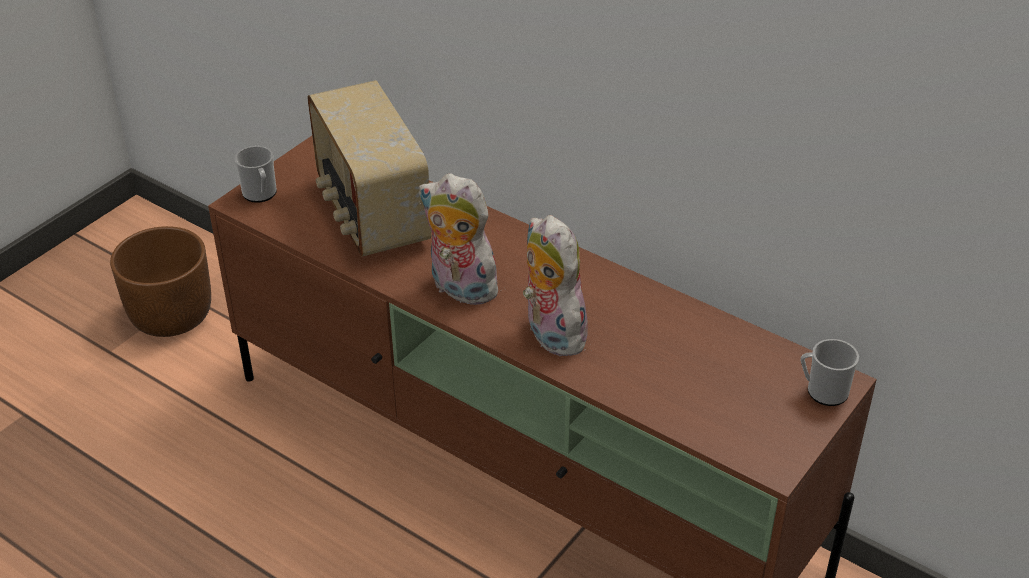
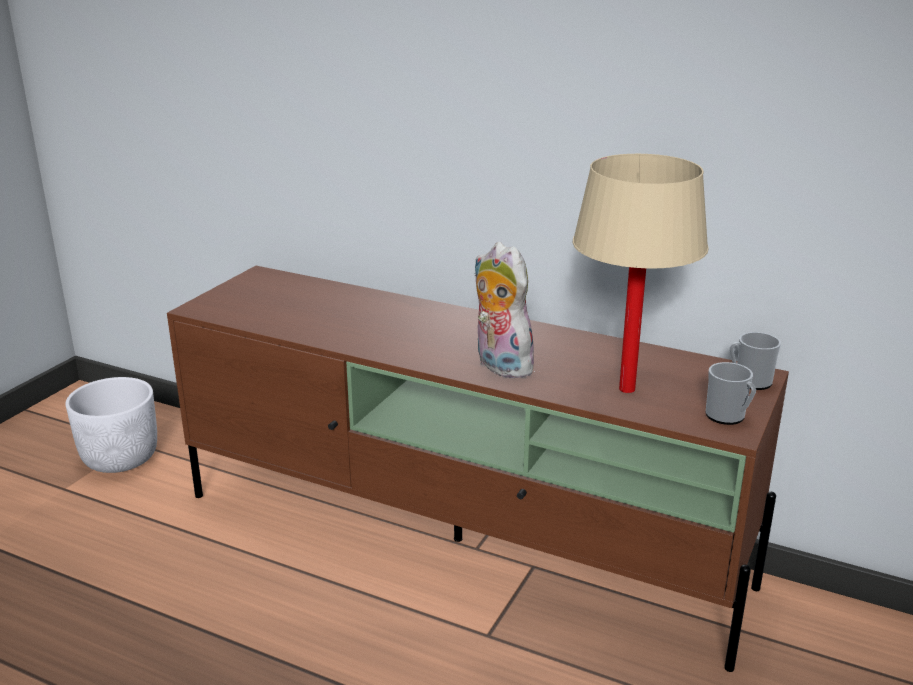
camera: 10 degrees left, 15 degrees down
(172, 315) = (121, 457): brown planter -> white planter
(261, 194) = (213, 303): mug -> mug (728, 417)
(370, 214) = (315, 307): radio -> none
(459, 289) = (408, 345): plush toy -> none
(680, 387) = (627, 389): none -> beige table lamp

